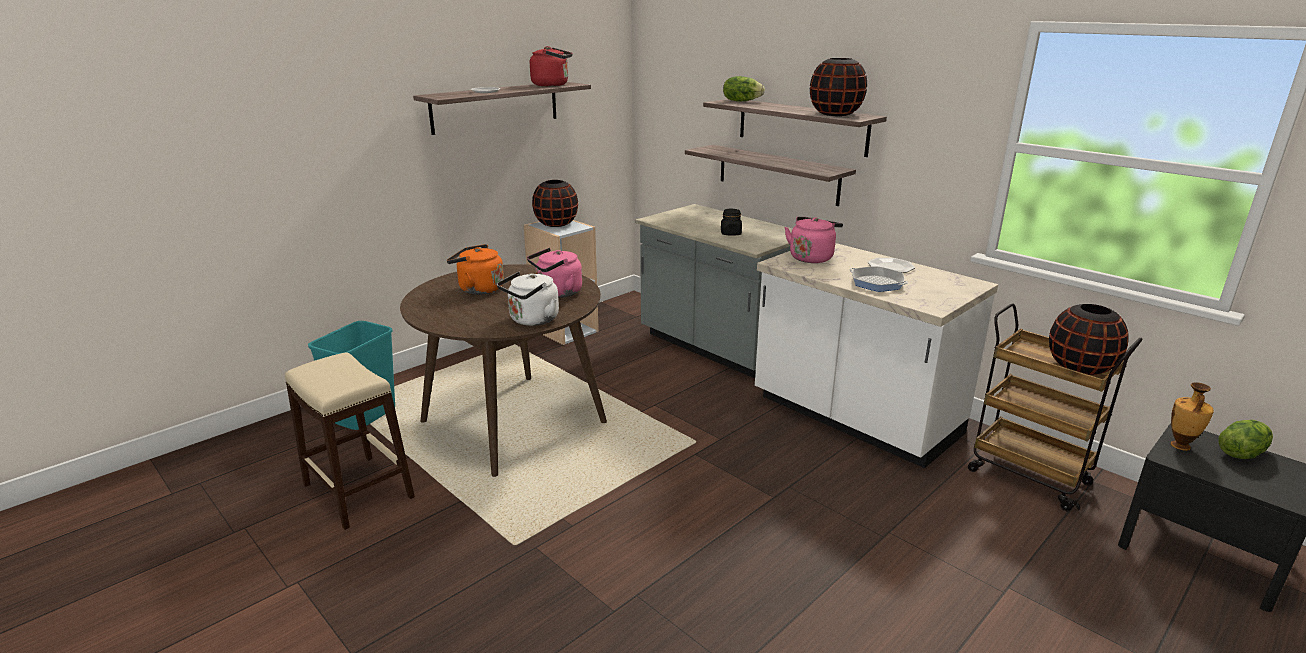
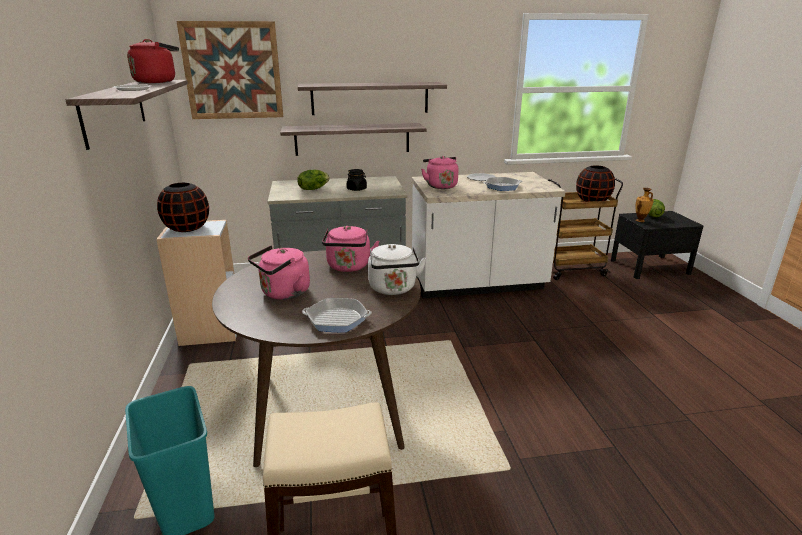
camera: 55 degrees left, 0 degrees up
(452, 318) = (337, 319): none -> frying pan
(478, 289) = (283, 293): orange kettle -> pink kettle
(679, 77) = (232, 71): none -> picture
(741, 101) = (318, 84): lettuce -> lettuce (313, 189)
(835, 114) = (413, 83): black vase -> none

